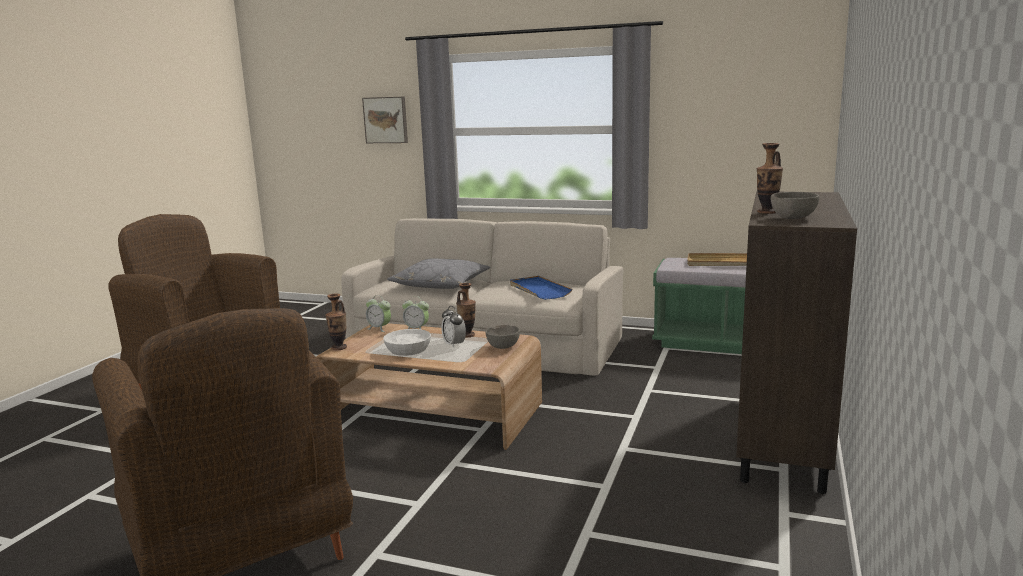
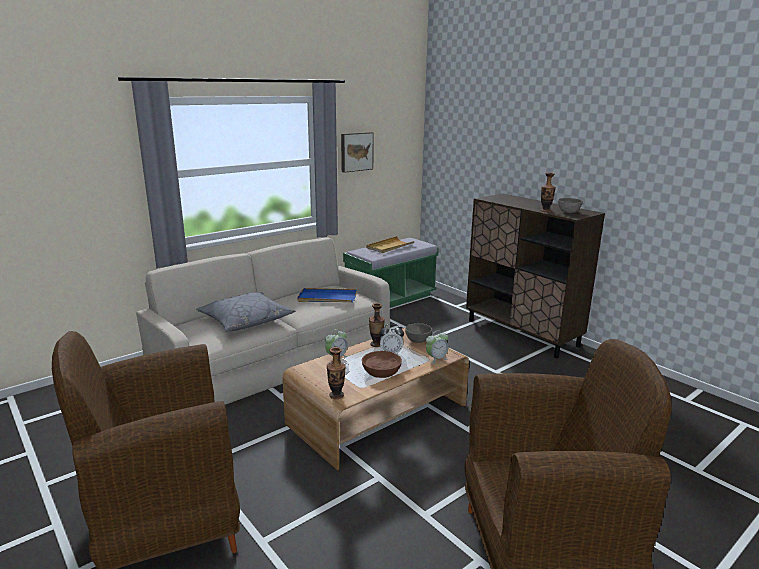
camera: 60 degrees left, 5 degrees up
(379, 328) = (310, 369): alarm clock -> alarm clock (436, 359)
(386, 120) = (85, 168): picture -> picture (356, 151)
(408, 350) = (381, 371): white bowl -> brown bowl

